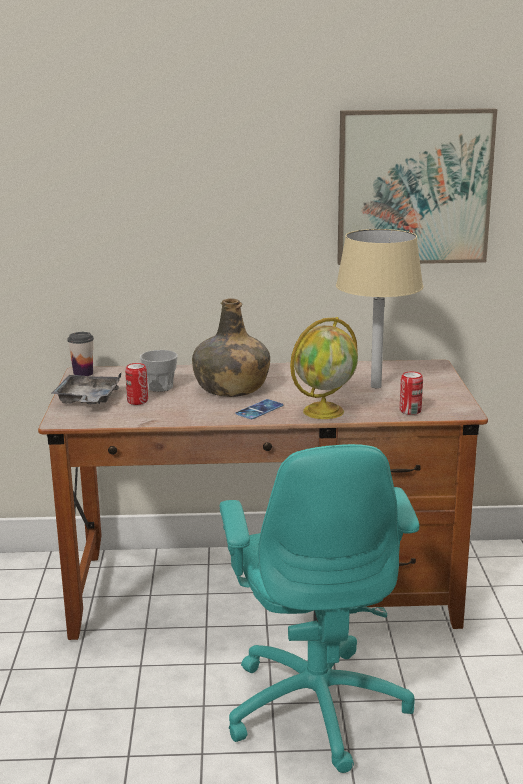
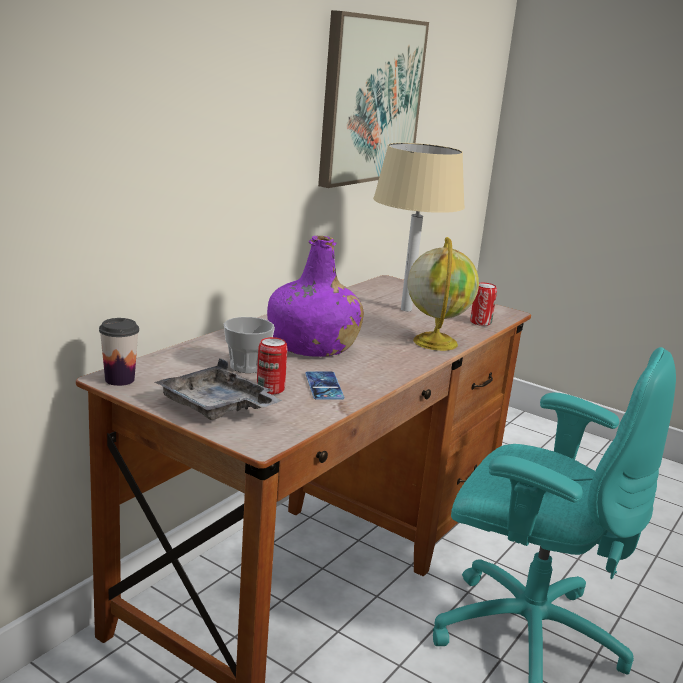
camera: 55 degrees left, 0 degrees up
(231, 388) = (312, 346): green bottle -> purple bottle
(259, 410) = (391, 358): phone -> phone (324, 386)

